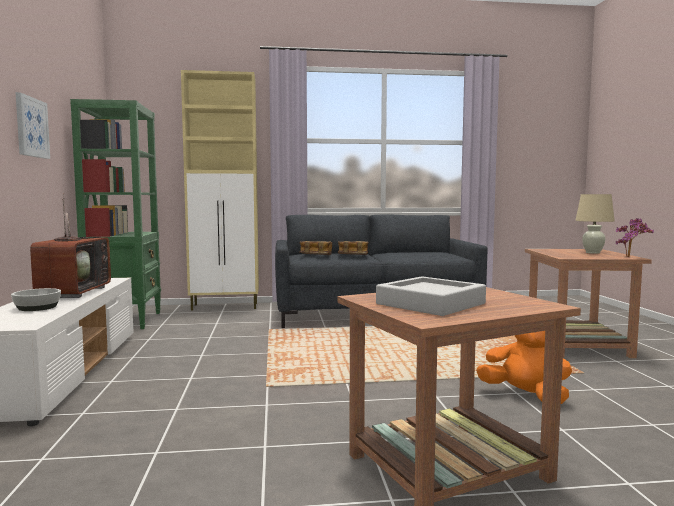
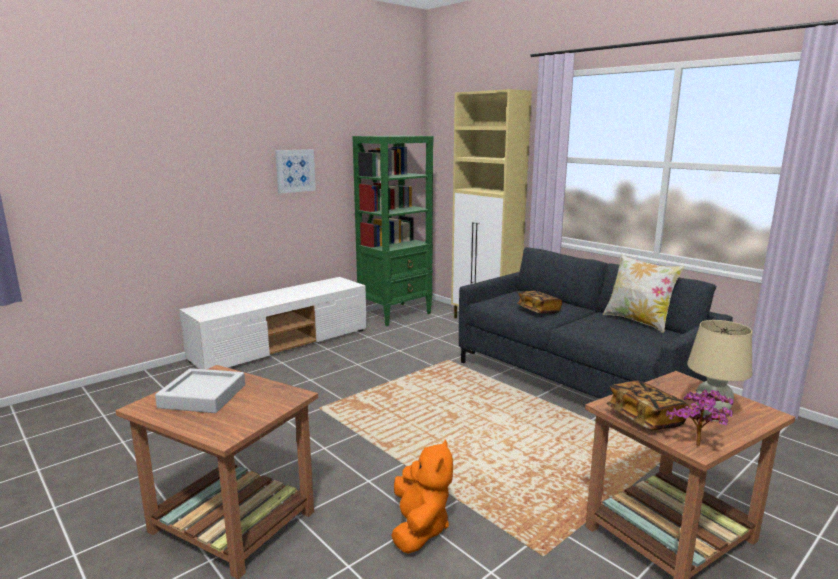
camera: 55 degrees right, 10 degrees up
(38, 307) = (249, 303): bowl -> none
(73, 292) = (297, 293): television -> none
(316, 256) = (508, 300): book -> book (645, 419)
(412, 251) = (638, 321): none -> pillow

